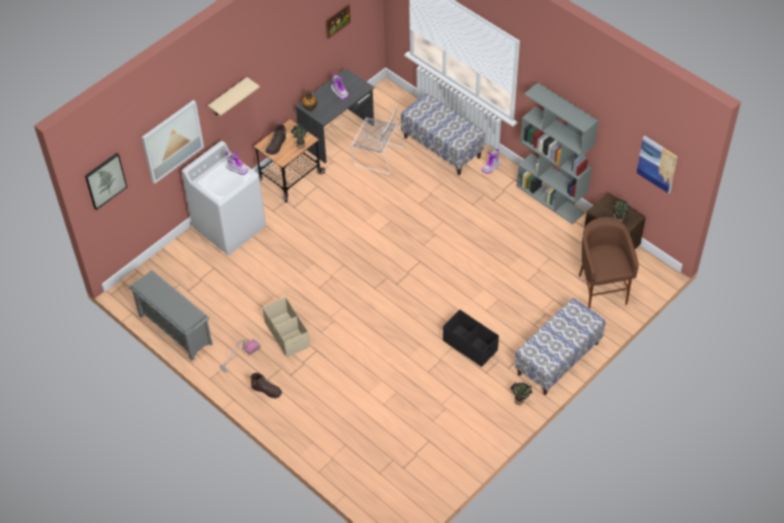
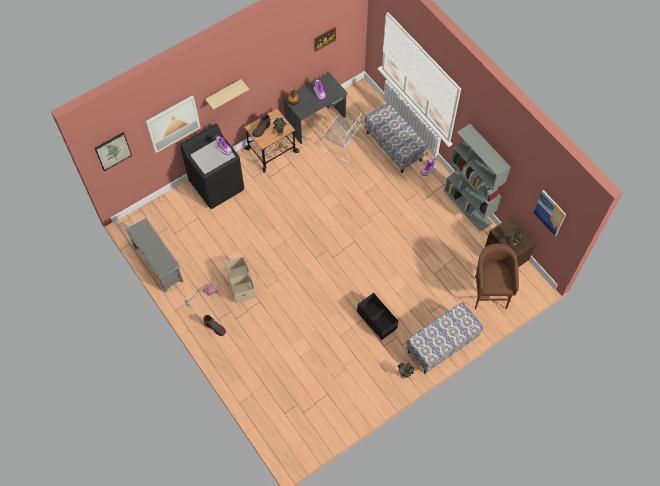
camera: 10 degrees right, 10 degrees up
(230, 227) = (217, 185): white washing machine -> black washing machine

